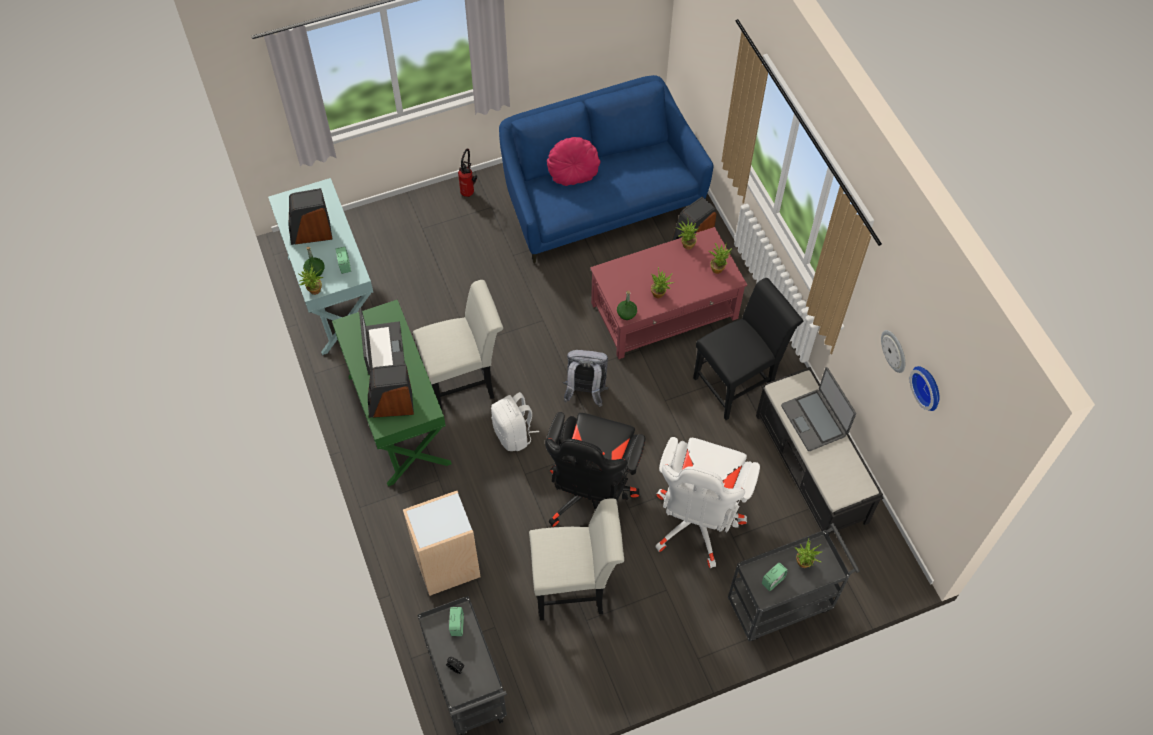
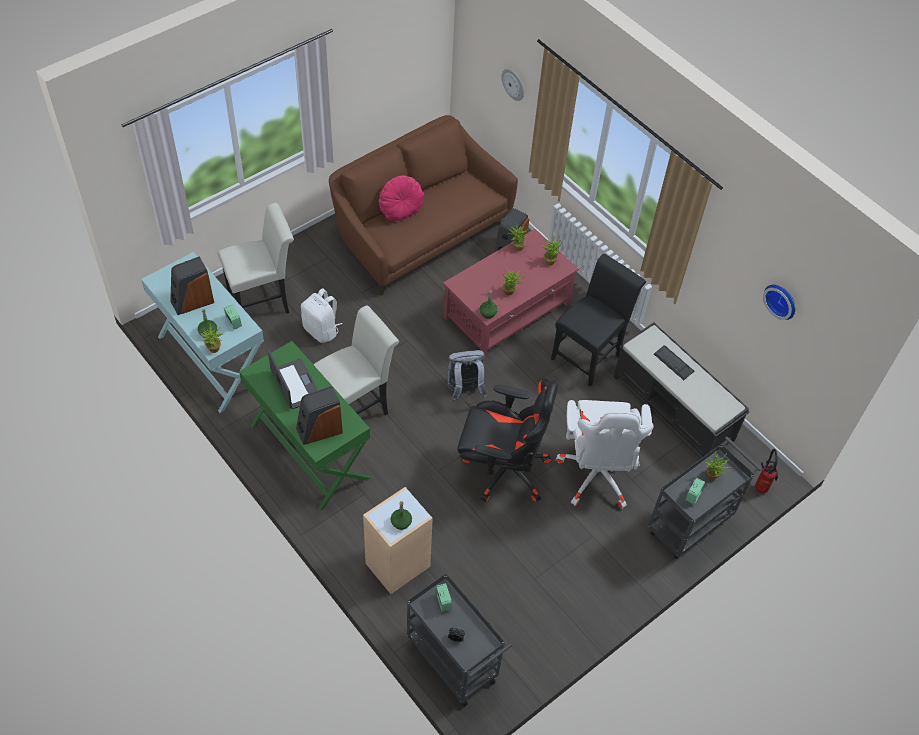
camera: 20 degrees left, 5 degrees down
(438, 528) = (401, 522): none -> green bottle
(469, 191) = (303, 248): fire extinguisher -> fire extinguisher (761, 486)
(514, 434) = (416, 440): white backpack -> white backpack (322, 330)
(575, 587) = (515, 553): white chair -> white chair (263, 300)
(592, 489) = (500, 469): black office chair -> black office chair turned 75 degrees counterclockwise
(599, 199) = (419, 232): blue sofa -> brown sofa
(814, 420) = (673, 363): laptop -> keyboard
(894, 350) = (740, 281): wall clock -> wall clock (513, 84)

